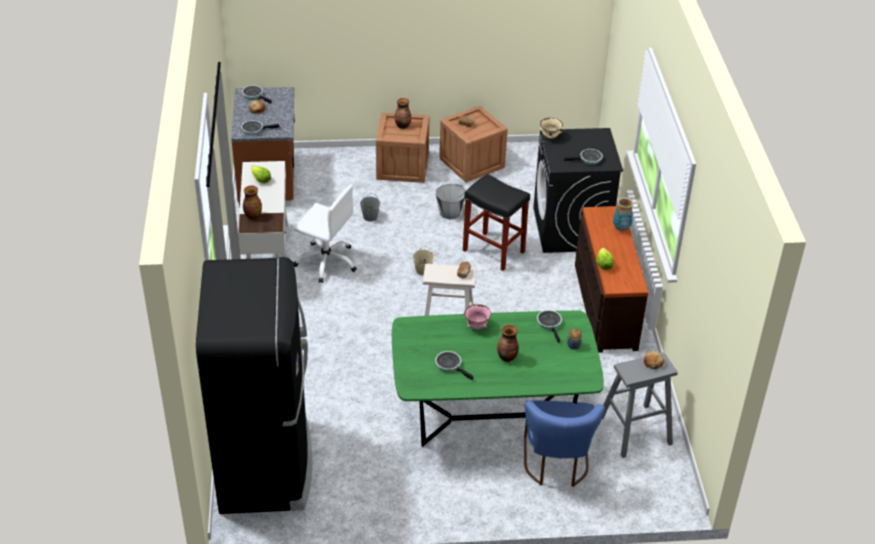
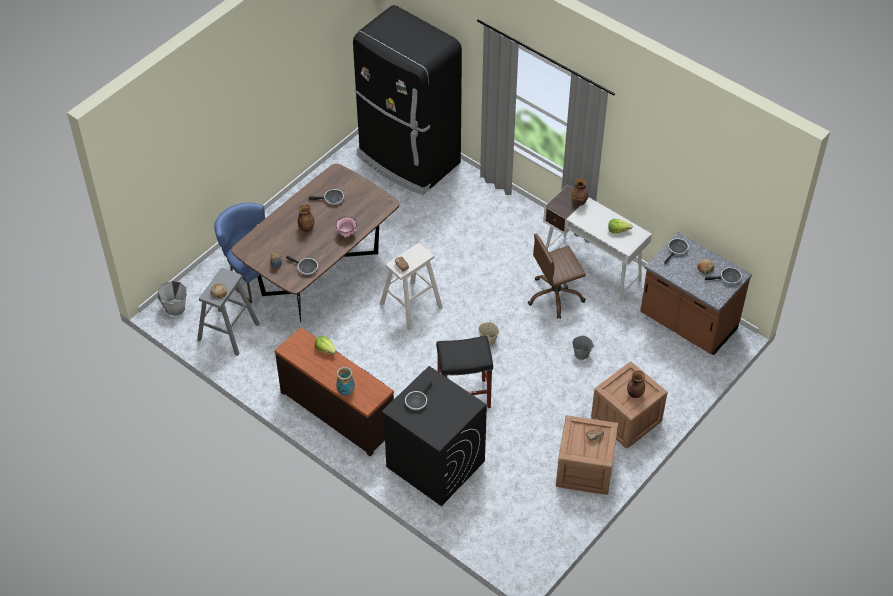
camera: 135 degrees right, 10 degrees up
(326, 262) = (555, 296): white office chair -> brown office chair
(450, 213) = (535, 405): grey bucket -> grey bucket (175, 307)
(491, 418) = (321, 274): green dining table -> brown dining table
(550, 137) = (470, 401): beige bowl -> none

